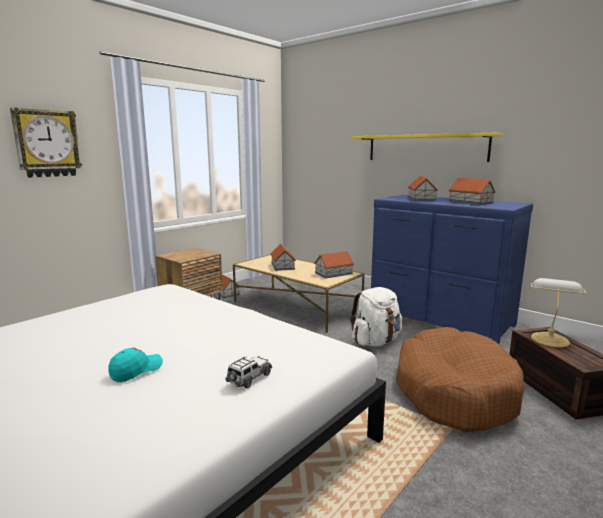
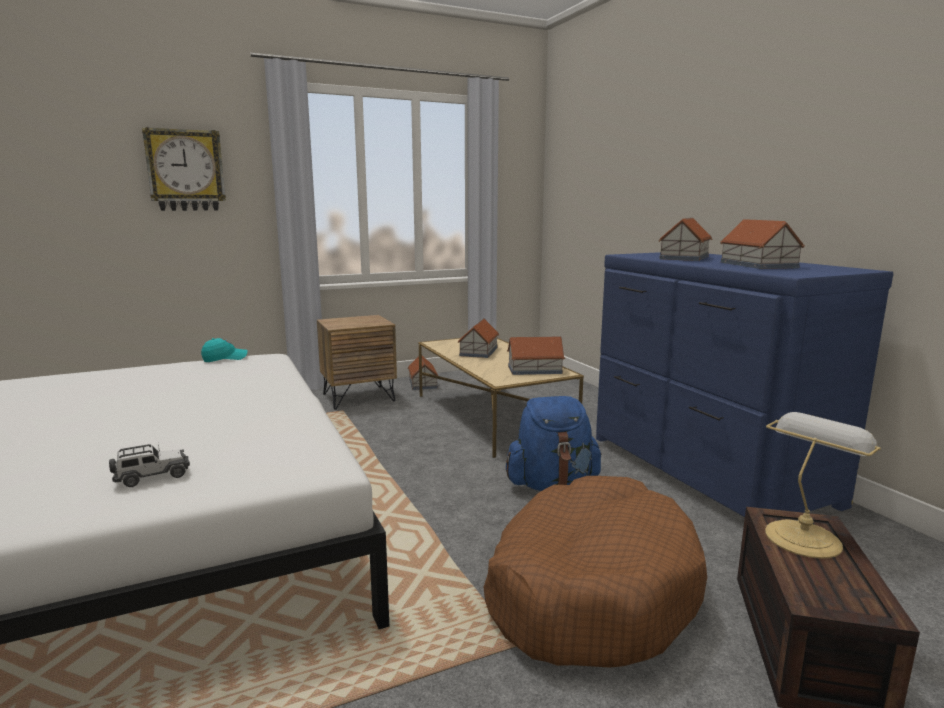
camera: 25 degrees right, 0 degrees up
(136, 370) = (68, 441): turquoise cap -> turquoise cap (225, 358)
(375, 341) = (552, 484): white backpack -> blue backpack
(425, 148) = (723, 170): yellow shelf -> none

